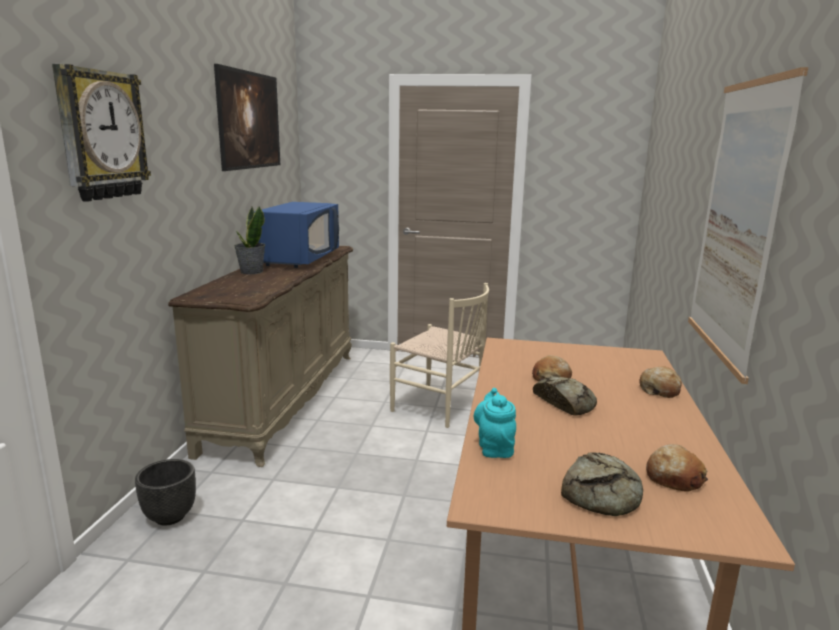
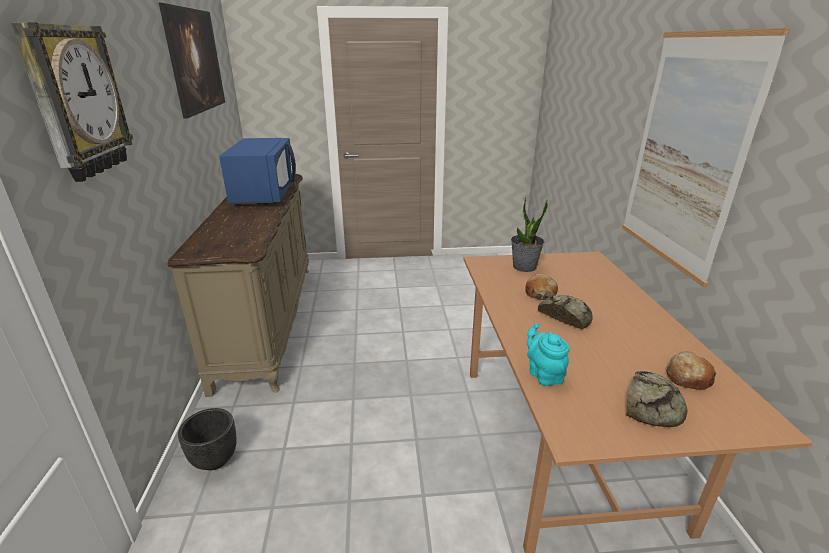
camera: 15 degrees left, 10 degrees up
(251, 272) = (227, 215): potted plant -> potted plant (524, 267)
(440, 407) = (404, 307): beige chair -> none
(659, 390) = (623, 291): bread -> none

